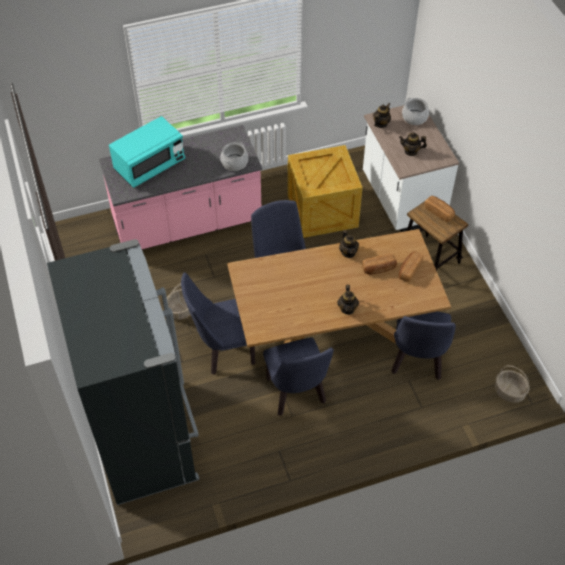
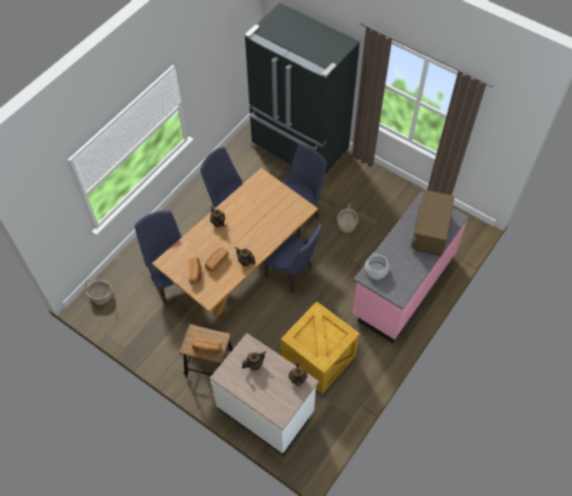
camera: 145 degrees right, 5 degrees up
(149, 165) = (430, 231): turquoise microwave -> brown microwave
(414, 117) = (275, 405): cooking pot -> none

